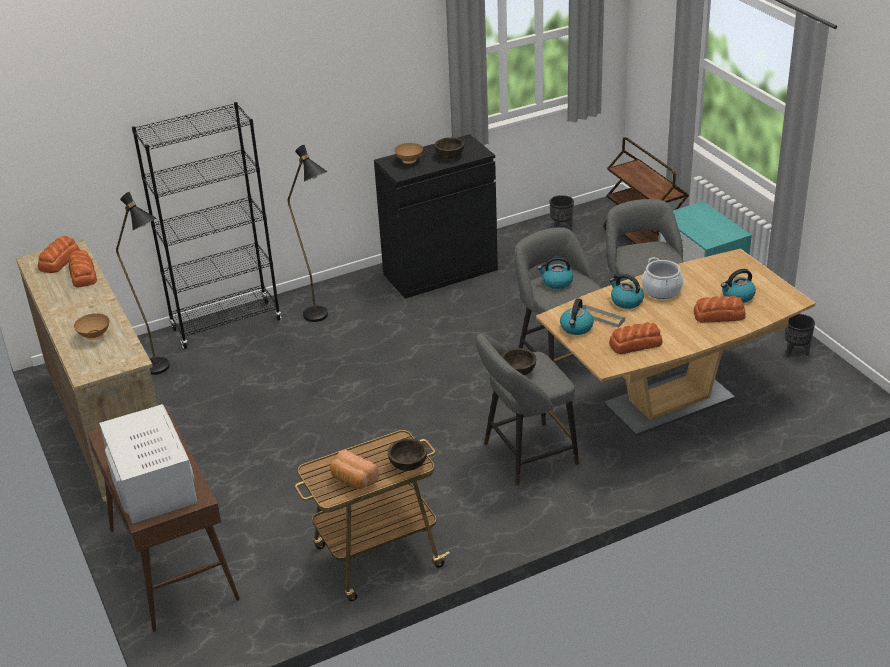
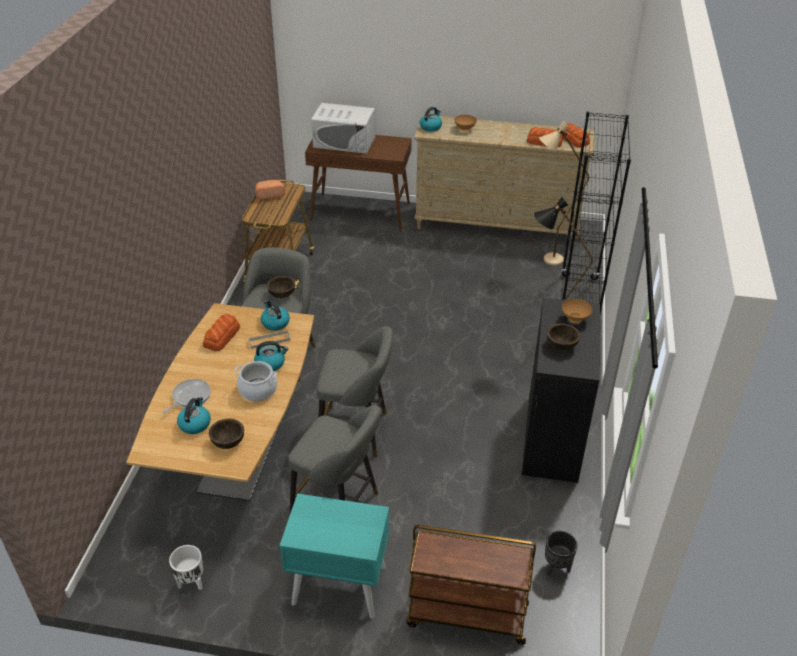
camera: 125 degrees right, 5 degrees up
(163, 370) = (546, 261): black floor lamp -> beige floor lamp
(408, 465) = (256, 213): brown bowl -> brown bowl (228, 441)
(556, 282) = (355, 367): kettle -> kettle (430, 127)
(719, 315) = (190, 397): bread -> frying pan
(796, 352) = (191, 582): black planter -> white planter

